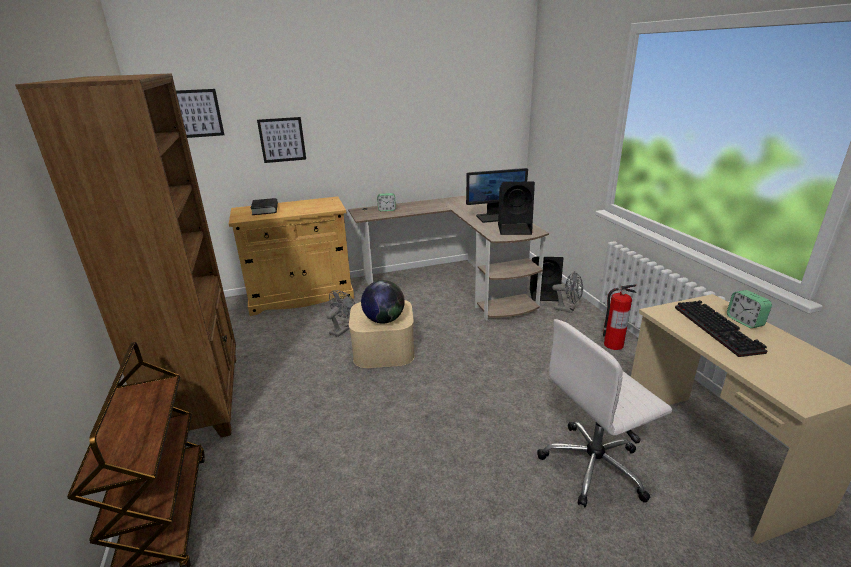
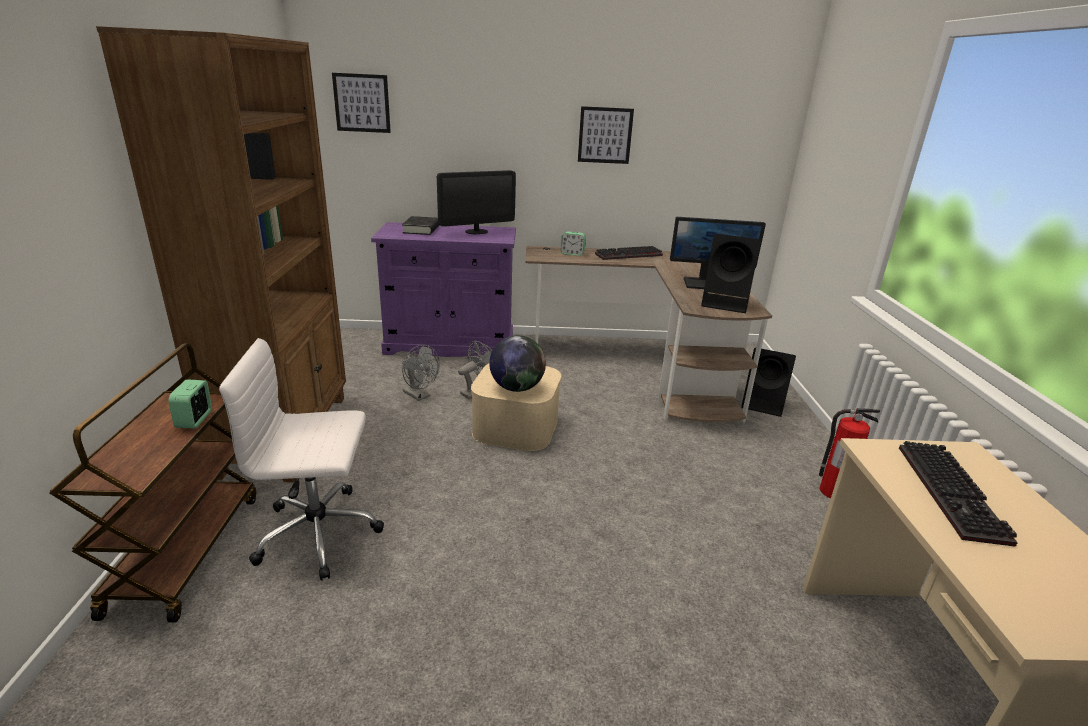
camera: 15 degrees right, 0 degrees up
(282, 140) = (457, 147): picture -> picture (605, 135)
(301, 296) = (450, 344): beige cabinet -> purple cabinet
(310, 204) = (476, 231): none -> monitor
(427, 205) = (628, 255): none -> keyboard
(567, 309) = (787, 430): grey fan -> grey fan (420, 396)
(594, 466) = (724, 647): white office chair -> white office chair (321, 533)
(744, 321) = (1006, 492): alarm clock -> alarm clock (195, 420)

